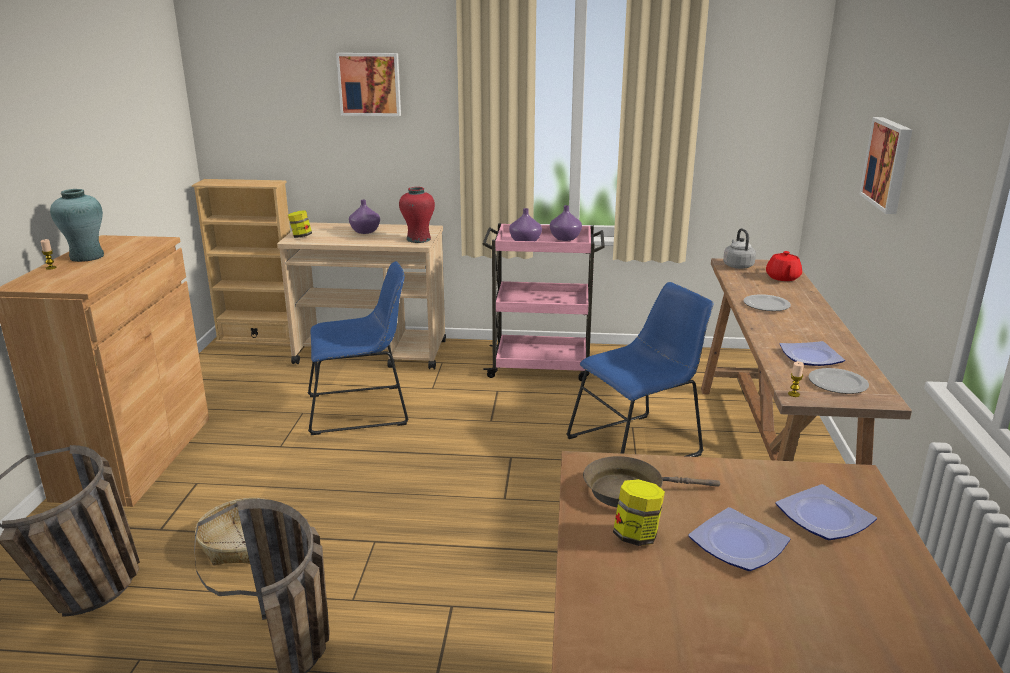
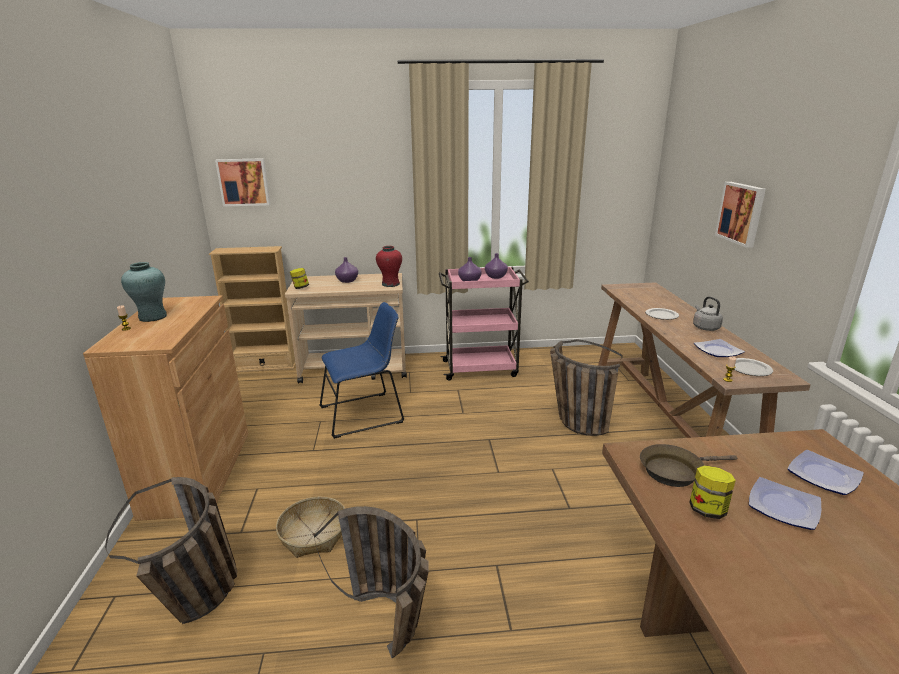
camera: 10 degrees left, 0 degrees up
(369, 84) = (344, 171): picture -> picture (244, 182)
(638, 445) = (573, 420): blue chair -> basket
(737, 265) = (622, 288): grey kettle -> grey kettle (705, 327)
(782, 278) = (657, 295): red teapot -> none

